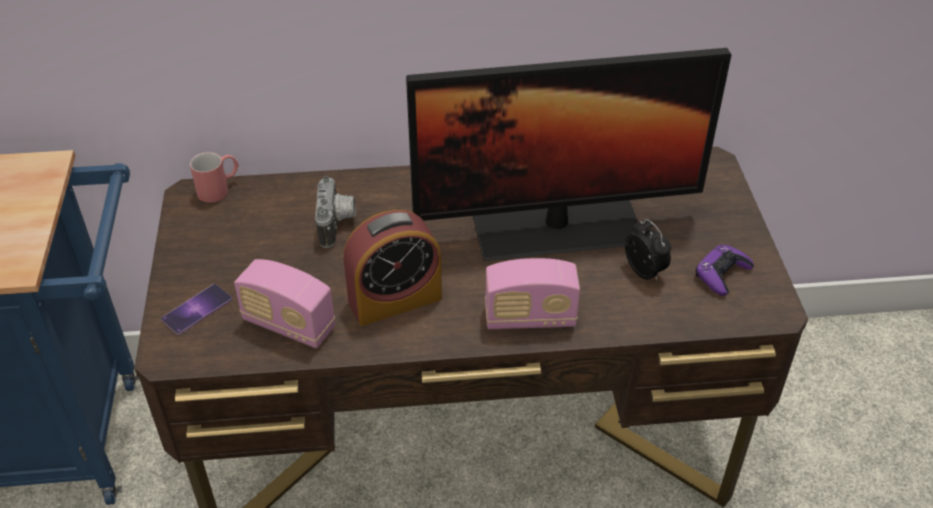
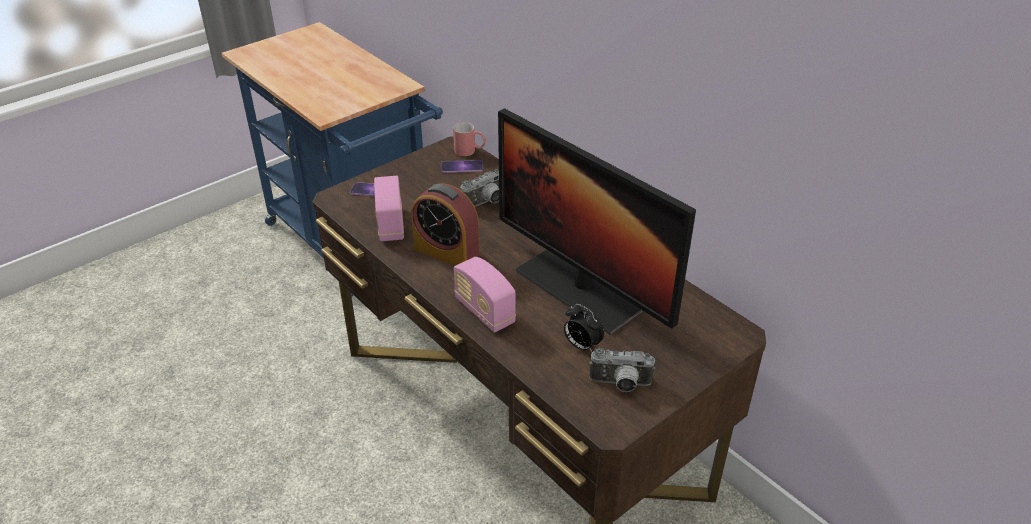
camera: 55 degrees right, 5 degrees down
(243, 210) = (462, 167): none -> phone
(645, 272) = (581, 345): alarm clock -> alarm clock turned 105 degrees clockwise
(722, 274) = (620, 385): purple game controller -> camera

